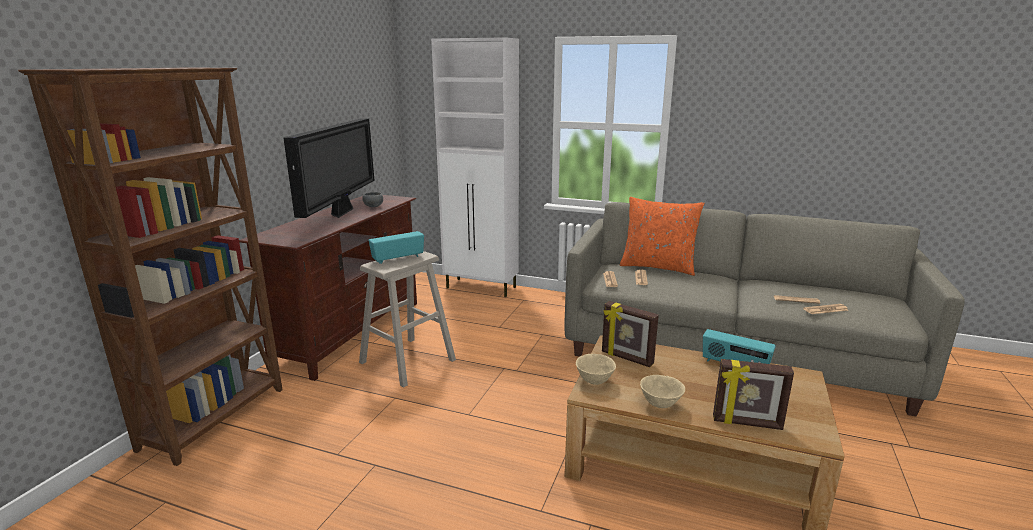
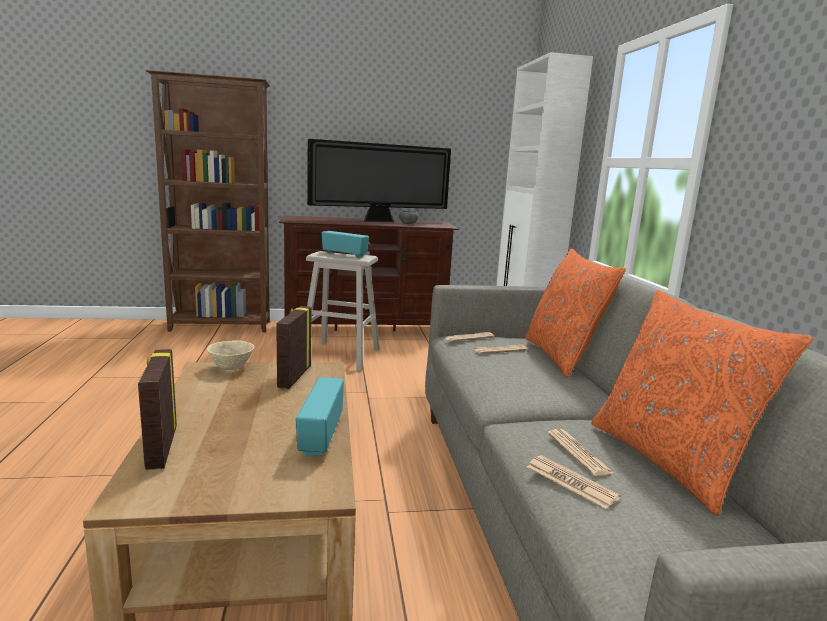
camera: 60 degrees right, 5 degrees down
(660, 404) = (193, 399): beige bowl -> none
(801, 286) = (669, 461): none -> orange pillow

